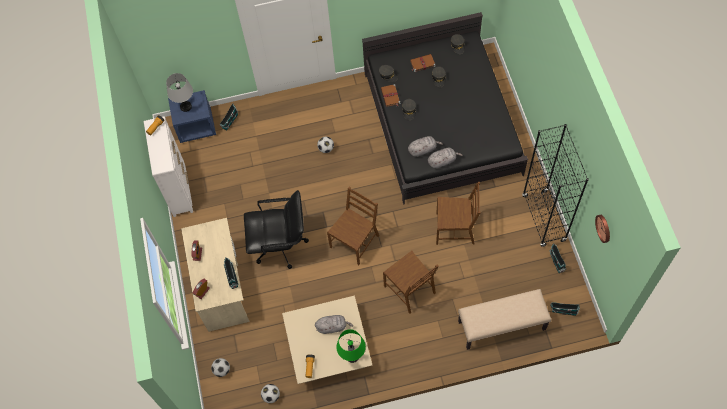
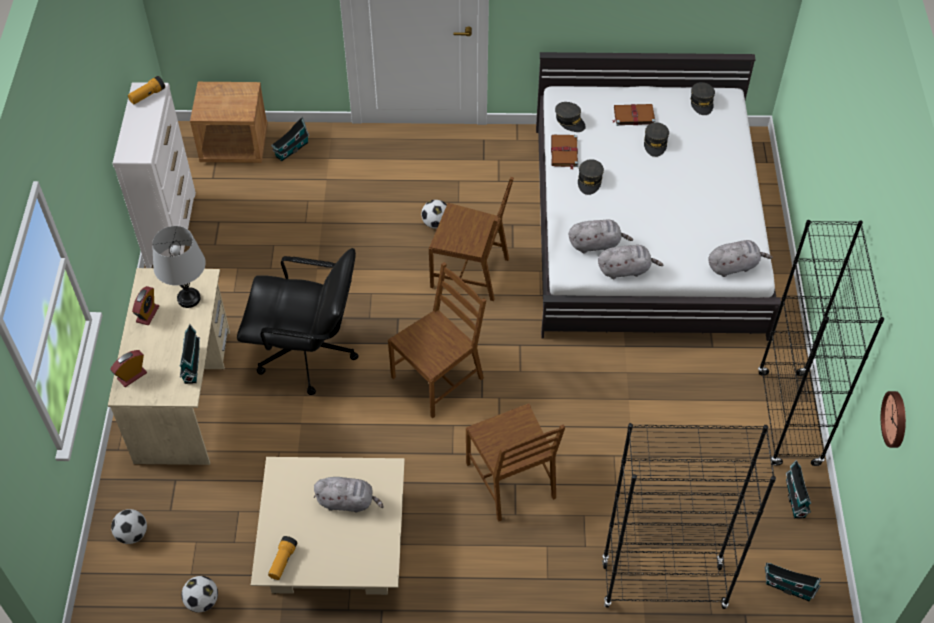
camera: 10 degrees right, 10 degrees down
(186, 107) = (221, 99): grey table lamp -> grey table lamp (189, 299)
(196, 126) = (235, 145): blue nightstand -> brown nightstand
(352, 356) = (366, 562): green table lamp -> none
(441, 122) = (645, 226): black bed -> white bed
(455, 228) = (623, 398): brown chair -> brown chair (471, 272)
(499, 145) = (734, 266): none -> grey plush toy
(501, 326) = (662, 585): beige bench -> black bookcase

